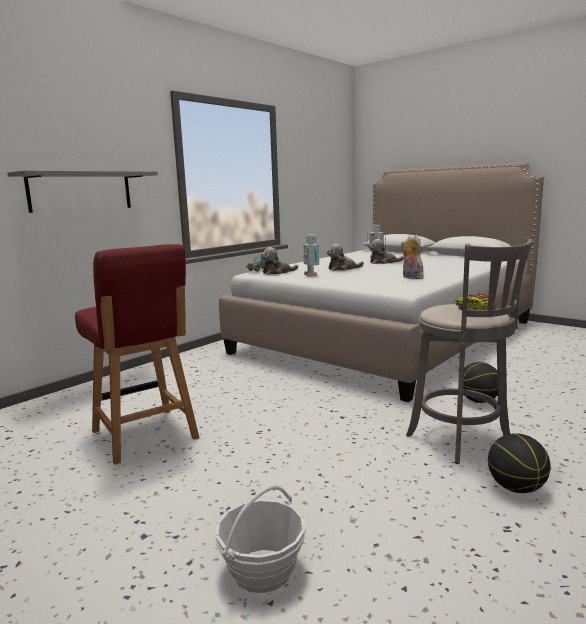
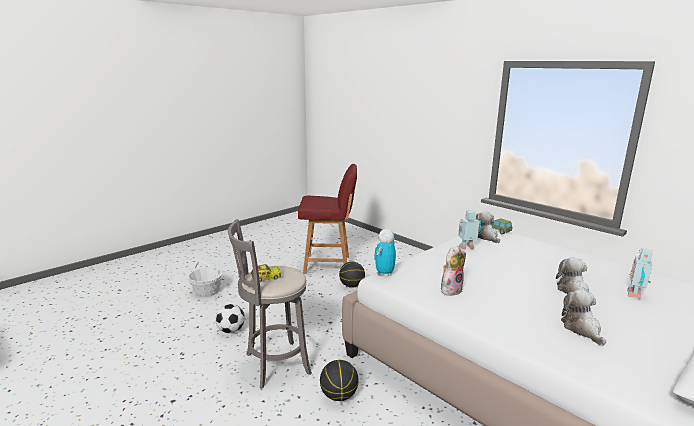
camera: 95 degrees right, 5 degrees up
(81, 191) = (425, 133): grey shelf -> none
(145, 436) = (328, 265): red chair -> red chair turned 150 degrees counterclockwise
(343, 269) = (511, 264): plush toy -> plush toy (582, 329)
(396, 290) = (384, 273): none -> toy robot
(407, 492) = (231, 330): none -> football
(516, 488) = (209, 369): basketball -> basketball (351, 286)

